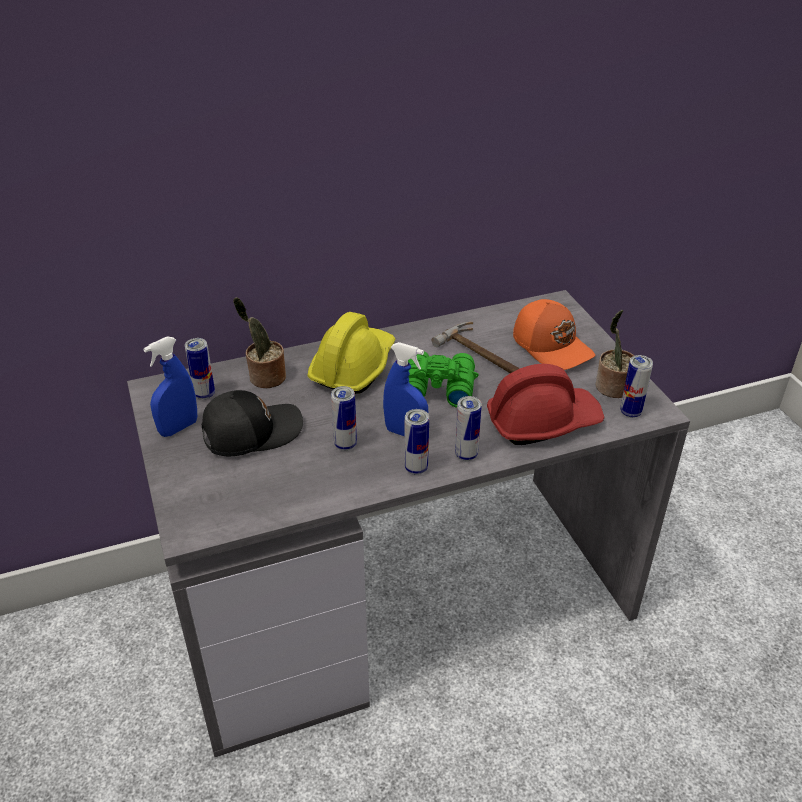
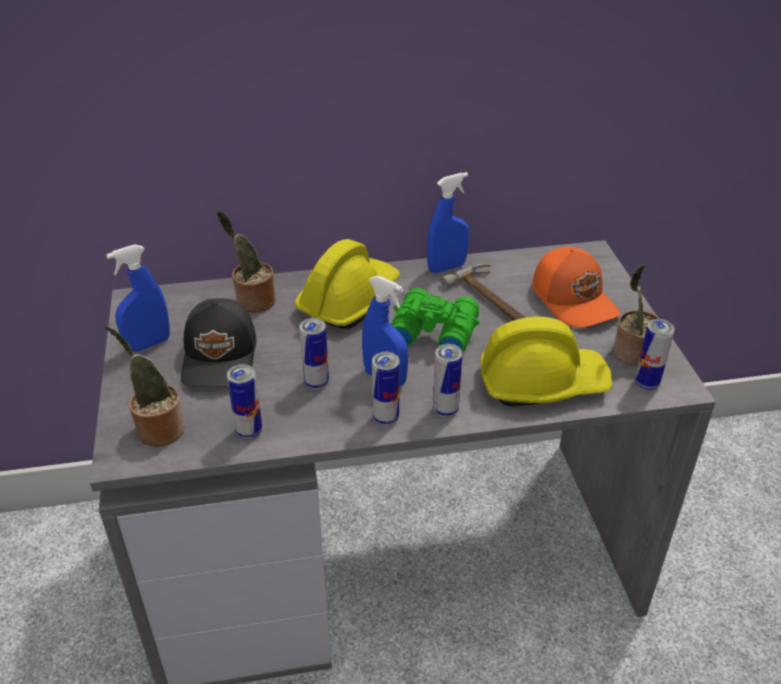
camera: 10 degrees right, 0 degrees up
(204, 394) = (185, 312): can -> can (249, 431)
(212, 503) = (157, 429): none -> potted plant
(251, 432) = (221, 357): black cap -> black cap turned 105 degrees clockwise
(433, 328) = (446, 267): none -> blue spray bottle
(542, 421) = (541, 383): red hard hat -> yellow hard hat

